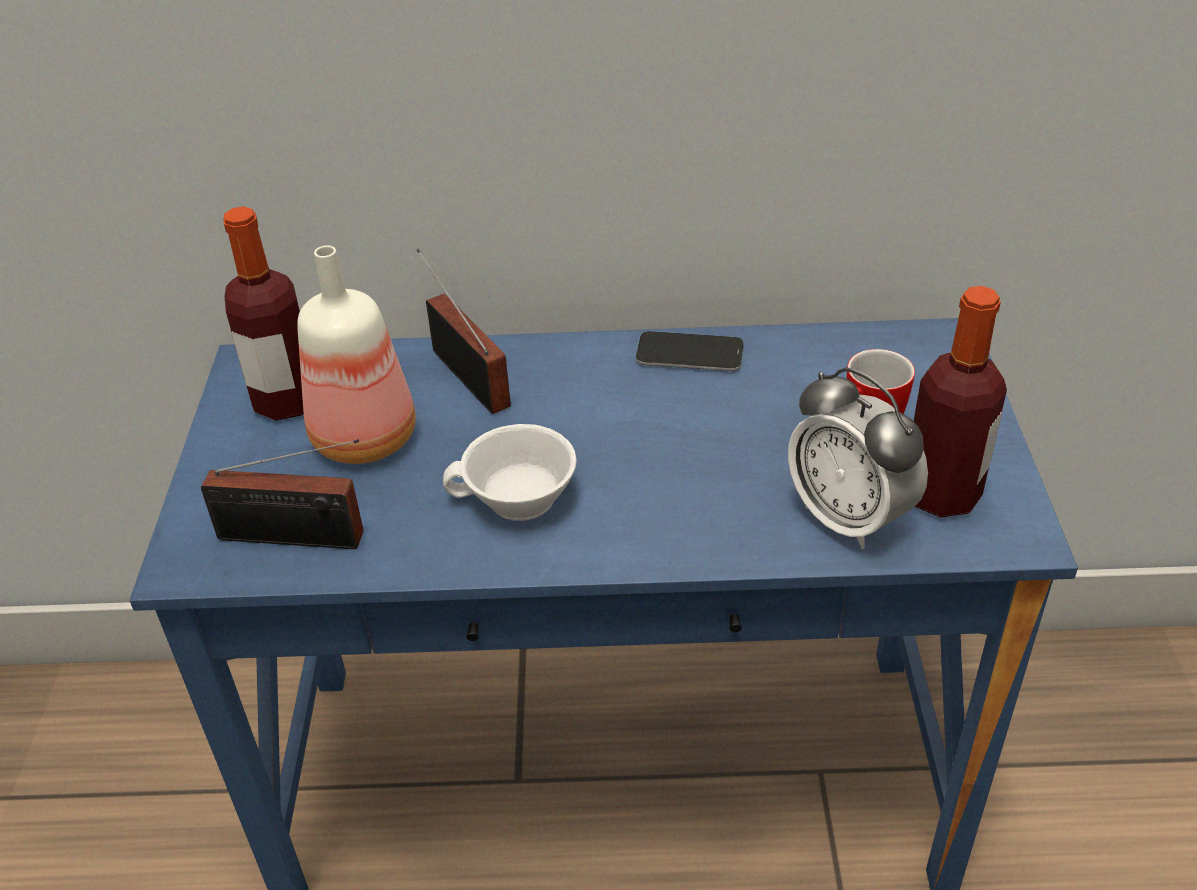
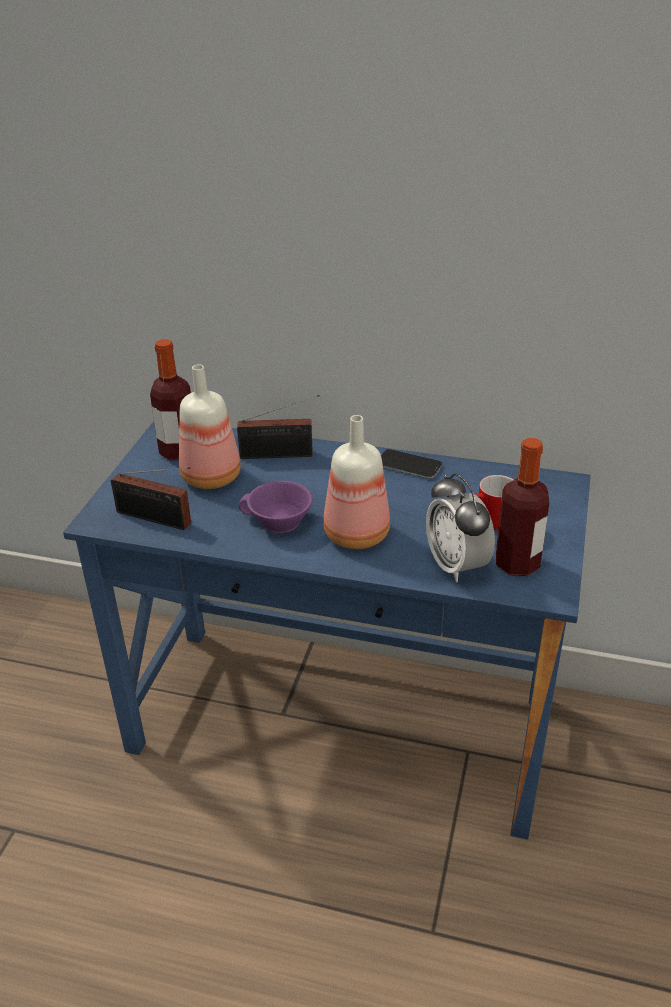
camera: 15 degrees right, 5 degrees down
(468, 374) = (280, 455): radio -> radio turned 105 degrees clockwise
(517, 501) = (278, 523): white cup -> purple cup
(662, 498) = (356, 536): none -> bottle

